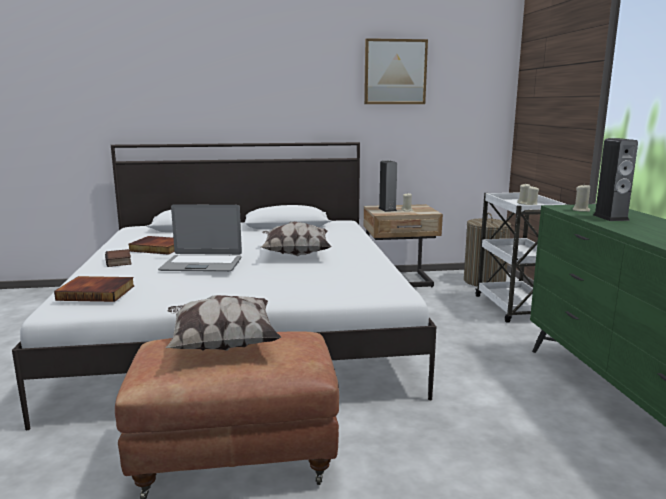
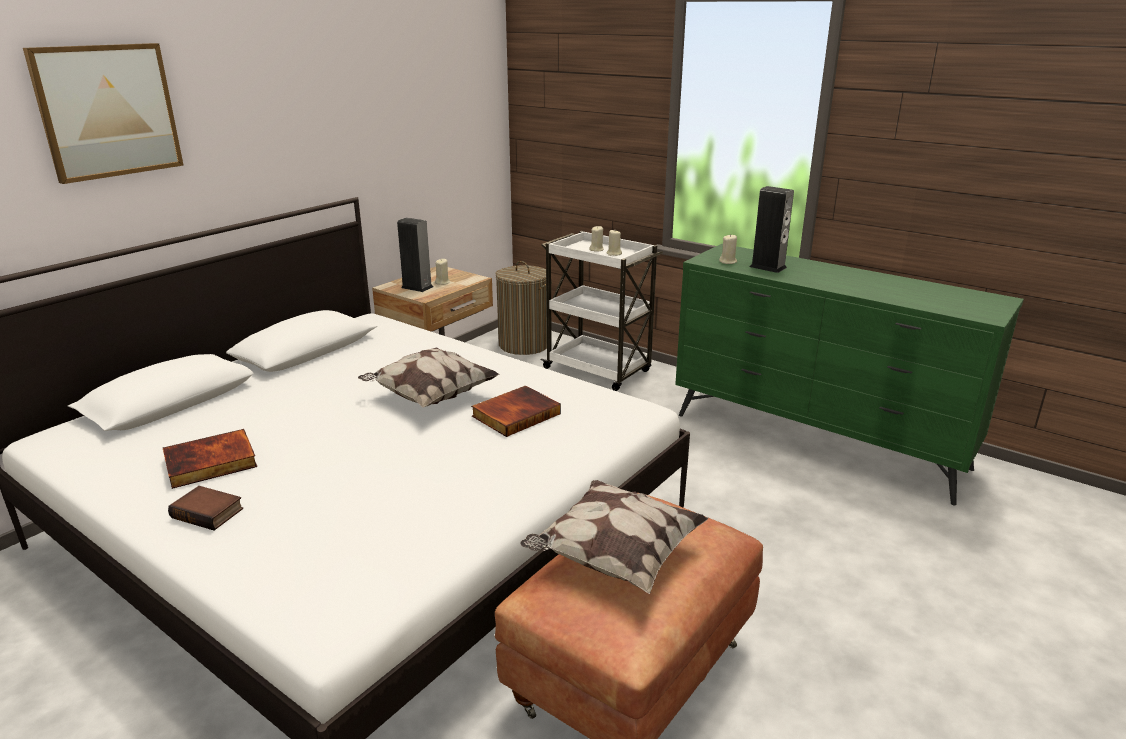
camera: 45 degrees left, 10 degrees up
(97, 292) = (330, 576): book -> book (515, 414)
(202, 264) = (360, 463): laptop -> none
(395, 72) = (381, 84): picture -> picture (107, 111)

